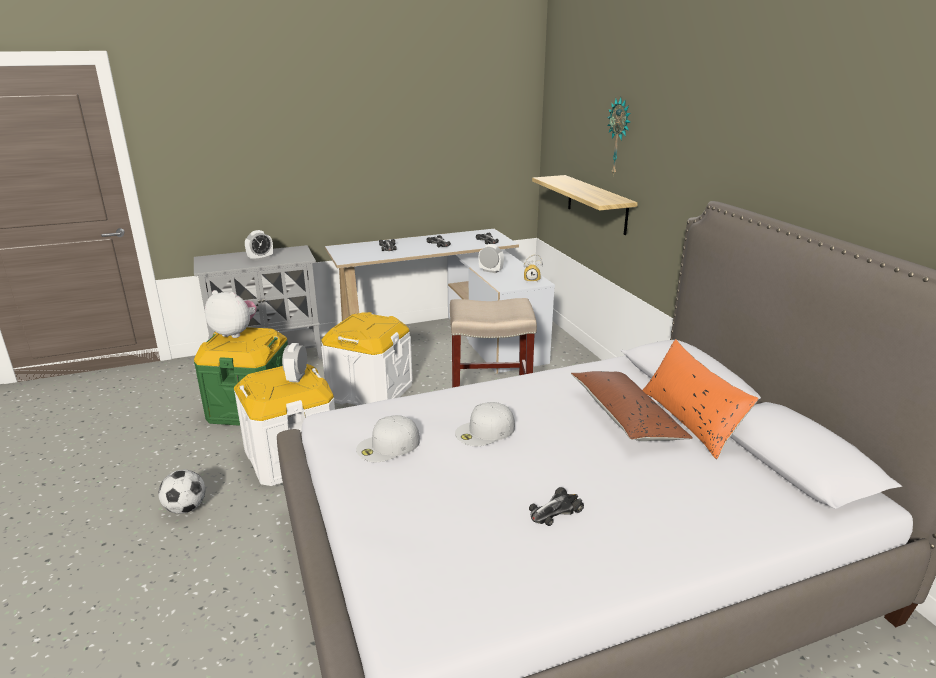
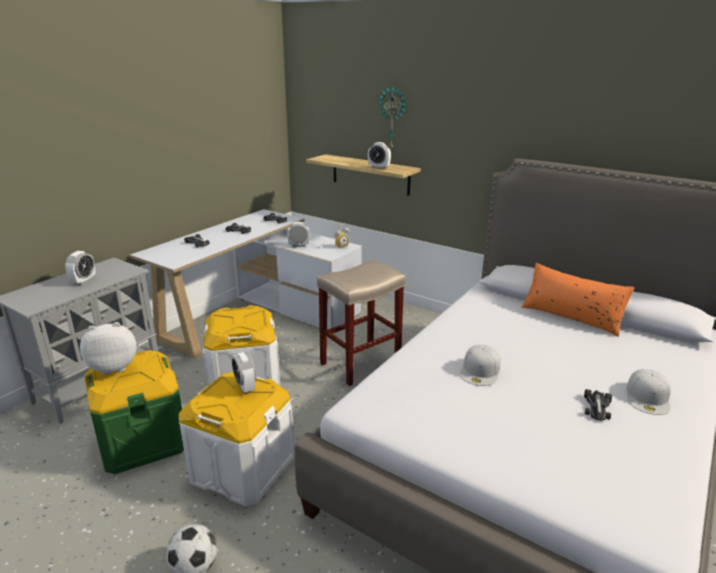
camera: 35 degrees left, 0 degrees up
(388, 446) = (436, 410): white cap -> white cap (648, 397)
(588, 195) = (379, 167): none -> alarm clock
(625, 417) = (539, 328): brown pillow -> none

